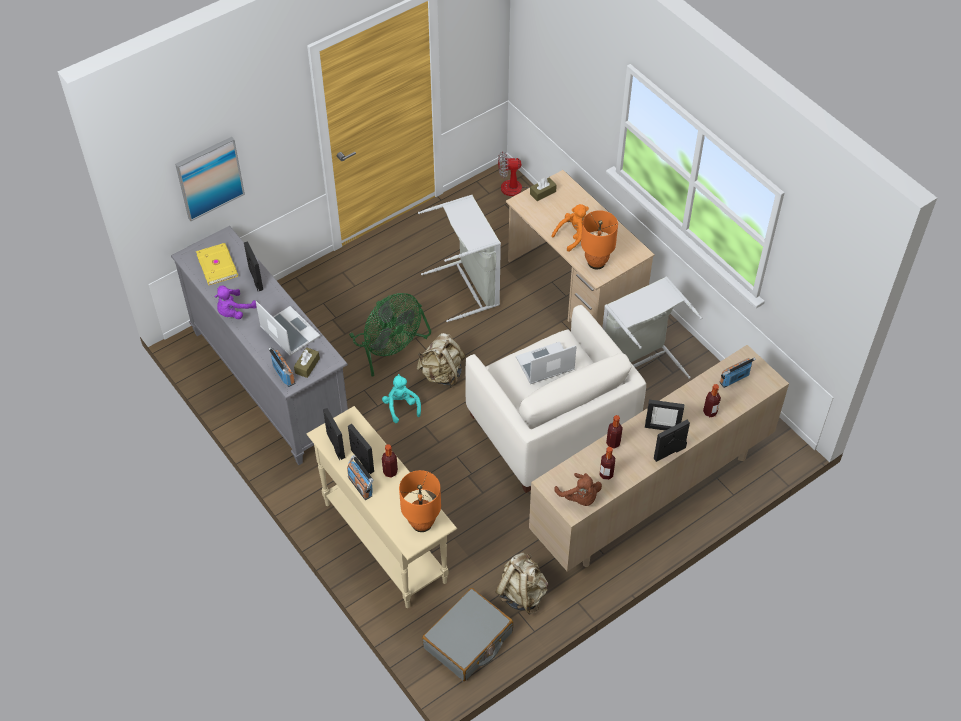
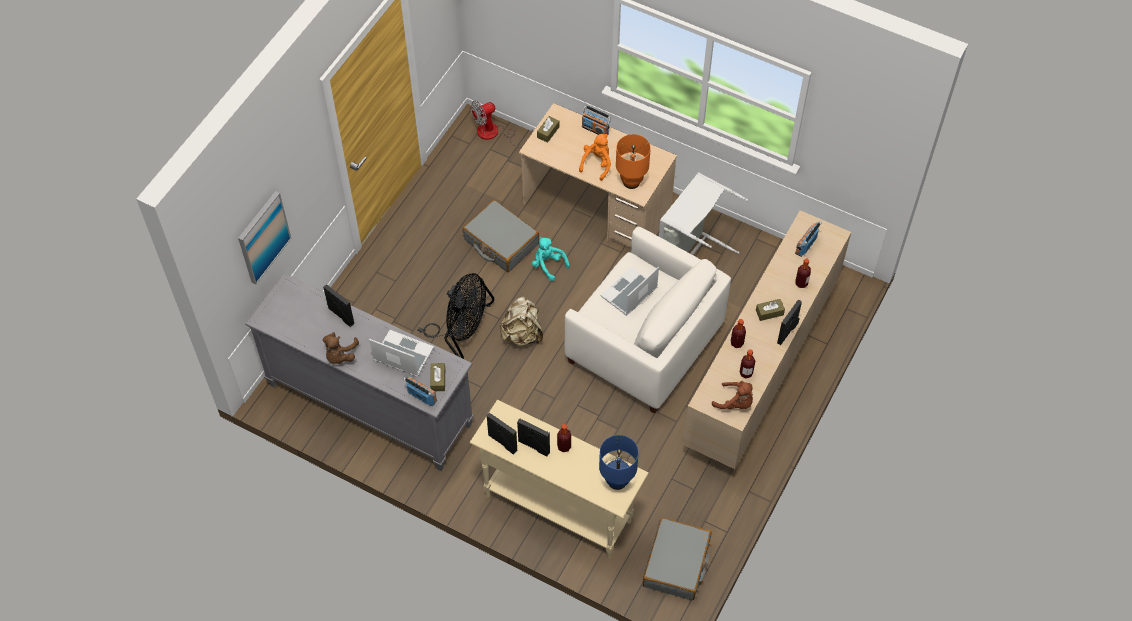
camera: 25 degrees left, 5 degrees up
(218, 265) = (297, 316): yellow book -> none
(234, 312) = (340, 355): purple plush toy -> brown plush toy
(360, 486) = (545, 470): radio -> radio (595, 129)
(388, 349) = (460, 330): green fan -> black fan
(401, 406) = (503, 379): turquoise plush toy -> turquoise plush toy (548, 265)
(422, 523) = (617, 480): orange table lamp -> blue table lamp
(468, 287) = (501, 242): grey laundry basket -> grey suitcase
(522, 593) = (699, 503): beige backpack -> none
(662, 427) = (769, 312): picture frame -> brown tissue box

